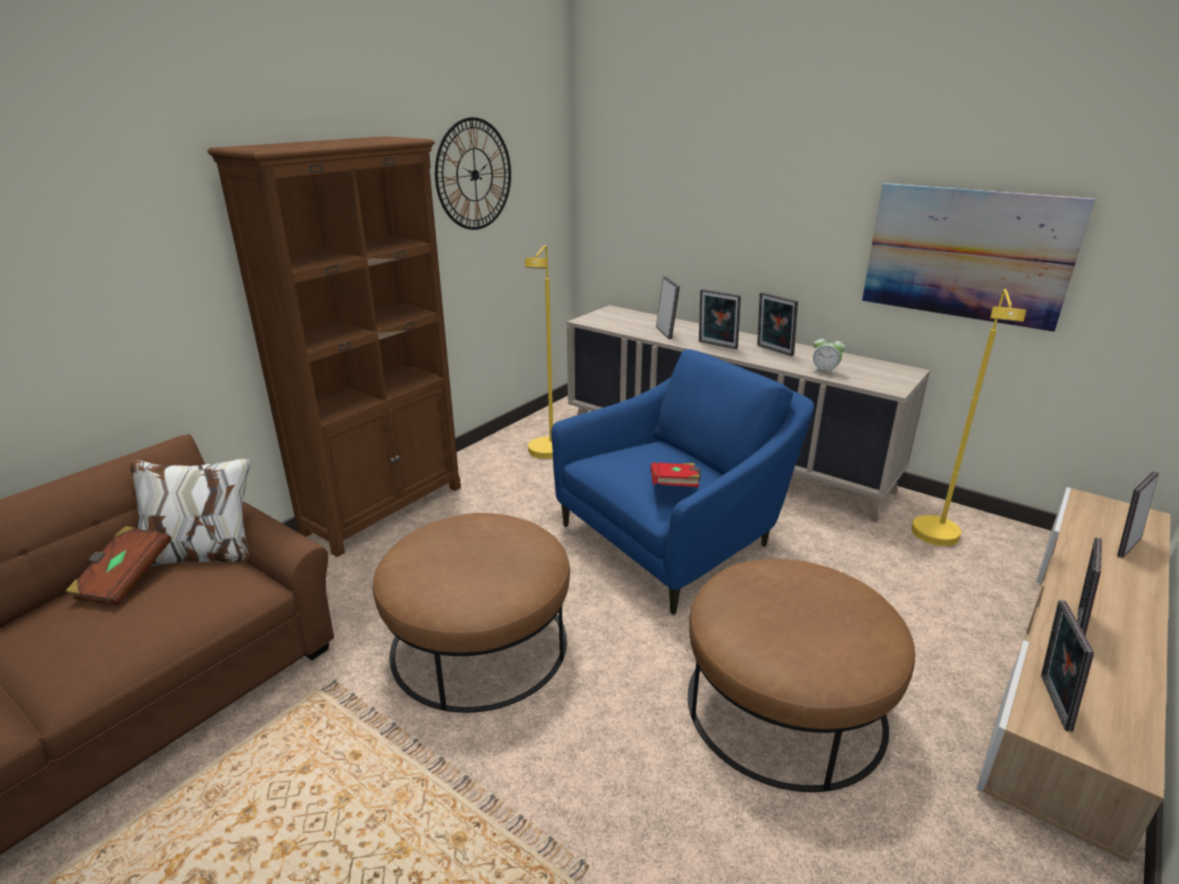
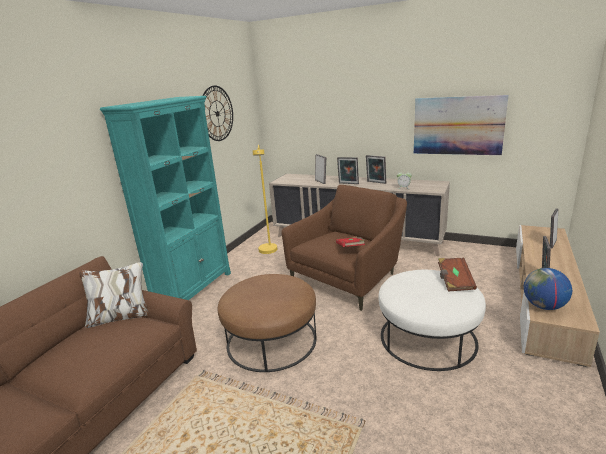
camera: 10 degrees left, 5 degrees down
(125, 579) = (86, 333): brown book -> brown book (454, 281)
(385, 509) = (194, 289): brown bookcase -> turquoise bookcase
(676, 538) = (349, 278): blue armchair -> brown armchair
(785, 705) = (427, 338): brown ottoman -> white ottoman
(937, 540) = (468, 259): yellow floor lamp -> none
(1050, 701) = (544, 306): picture frame -> globe

